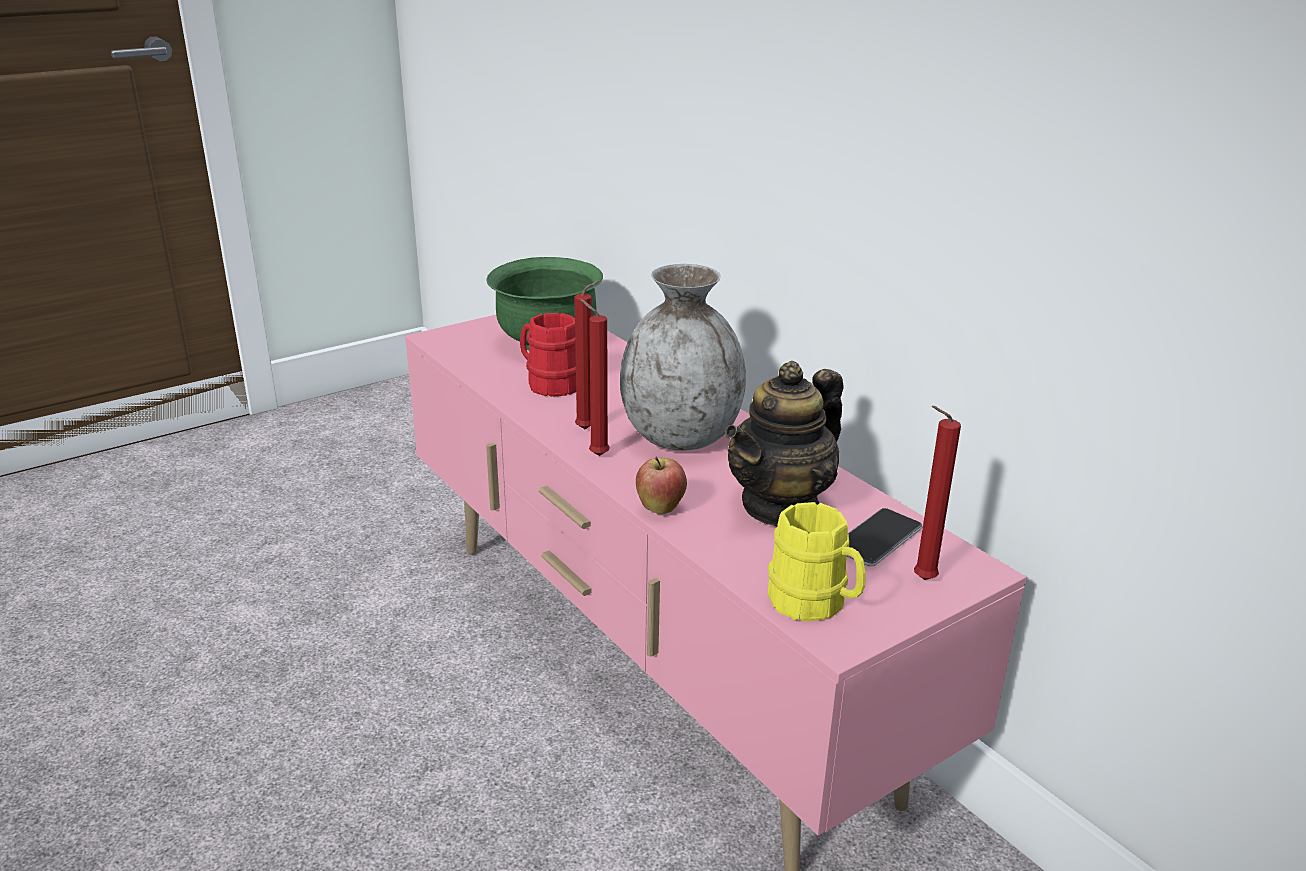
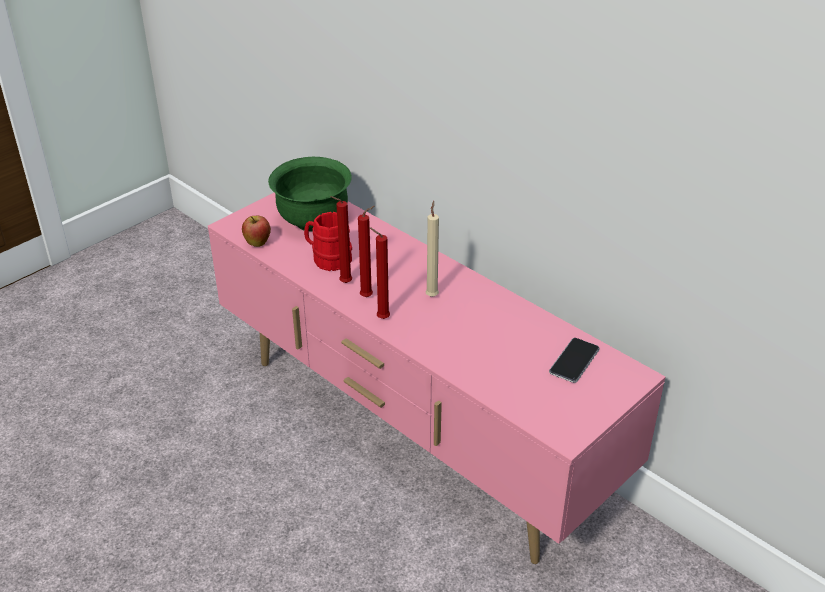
camera: 10 degrees left, 10 degrees up
(660, 510) = (436, 357): apple -> apple (257, 244)
(681, 437) = (432, 295): grey vase -> beige candle
(781, 506) = (510, 343): teapot -> none
(815, 604) = (547, 415): yellow mug -> none
(920, 580) = (605, 388): red candle -> red candle (343, 283)

